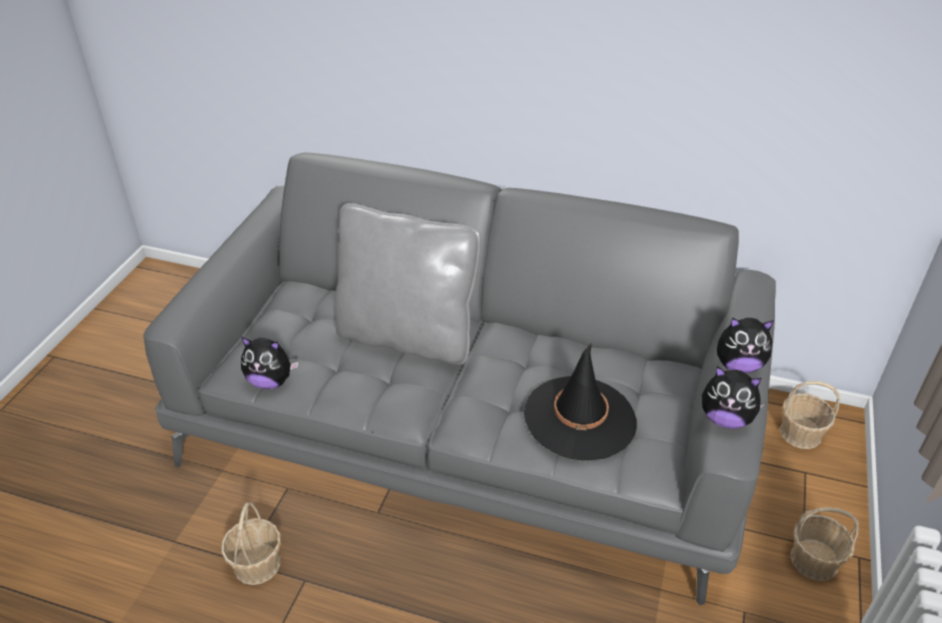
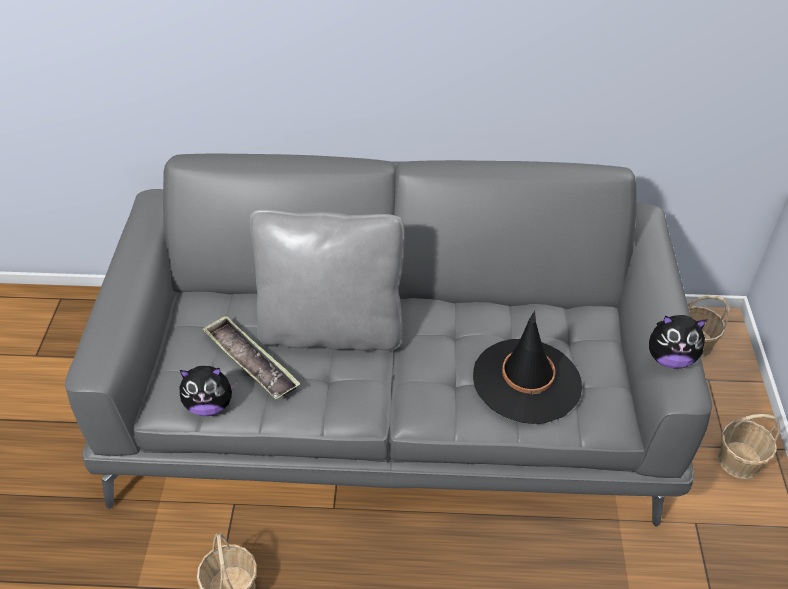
camera: 15 degrees left, 5 degrees up
(321, 350) = (251, 362): none -> tray
(738, 365) = (662, 303): plush toy -> none

